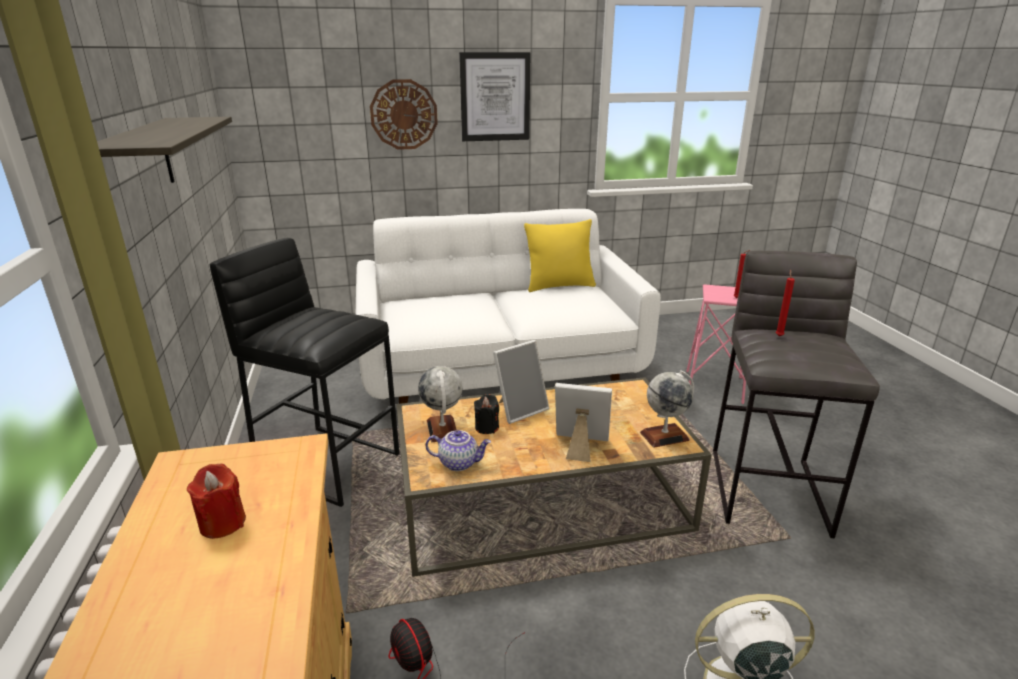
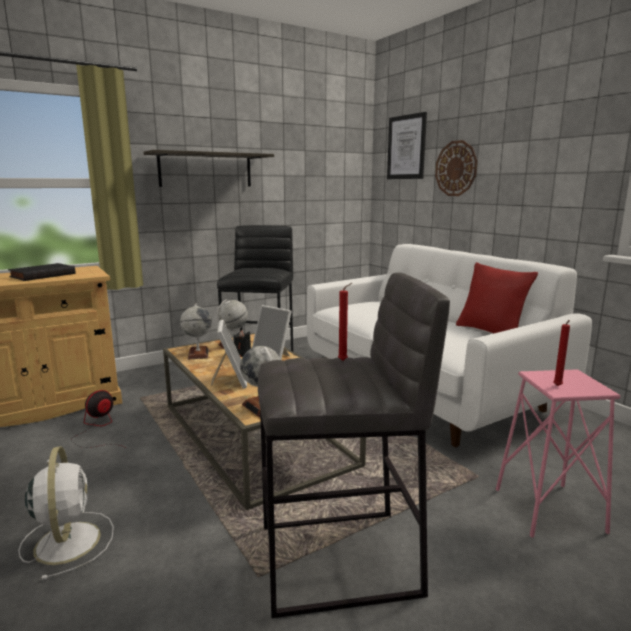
camera: 70 degrees right, 10 degrees down
(222, 523) = (42, 275): red candle -> black book
(459, 463) = (198, 354): teapot -> globe
(495, 97) = (523, 151): picture -> picture (406, 147)
(559, 286) = (490, 332): yellow pillow -> red pillow

